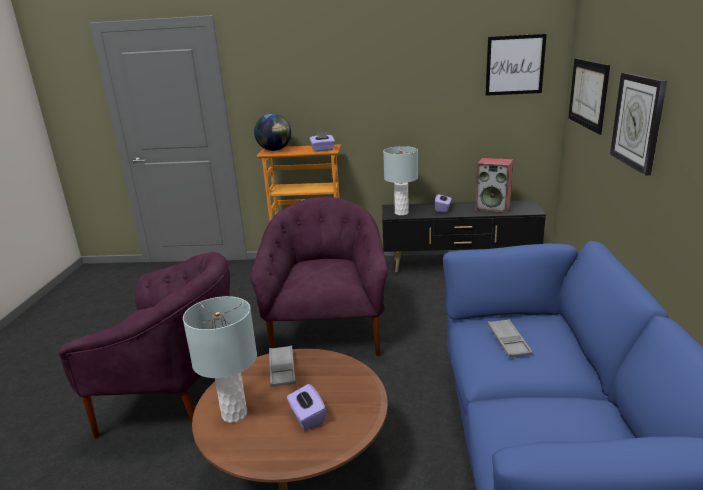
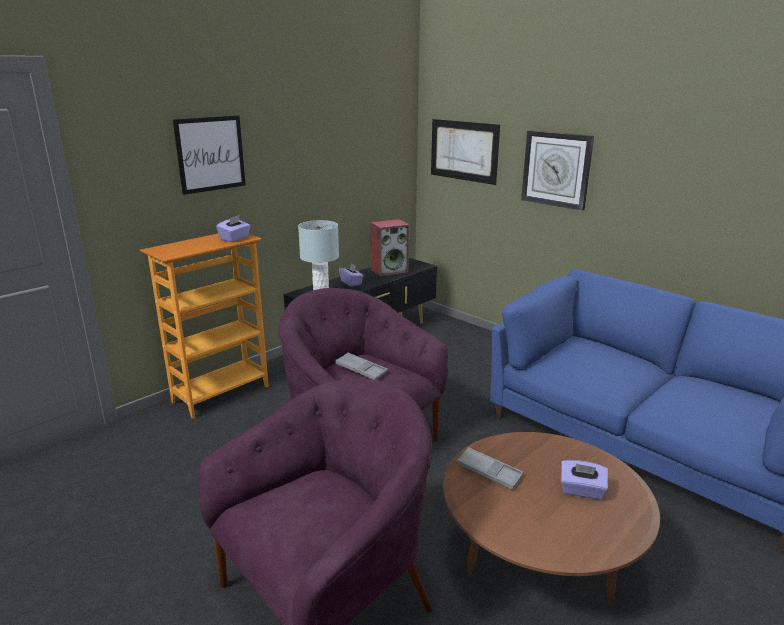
camera: 50 degrees left, 0 degrees up
(234, 414) = (533, 528): grey table lamp -> none
(275, 150) = (169, 250): globe -> none
(508, 342) = (590, 365): grey tray -> grey tray (361, 370)
(515, 65) = (382, 126): picture -> picture (210, 154)

